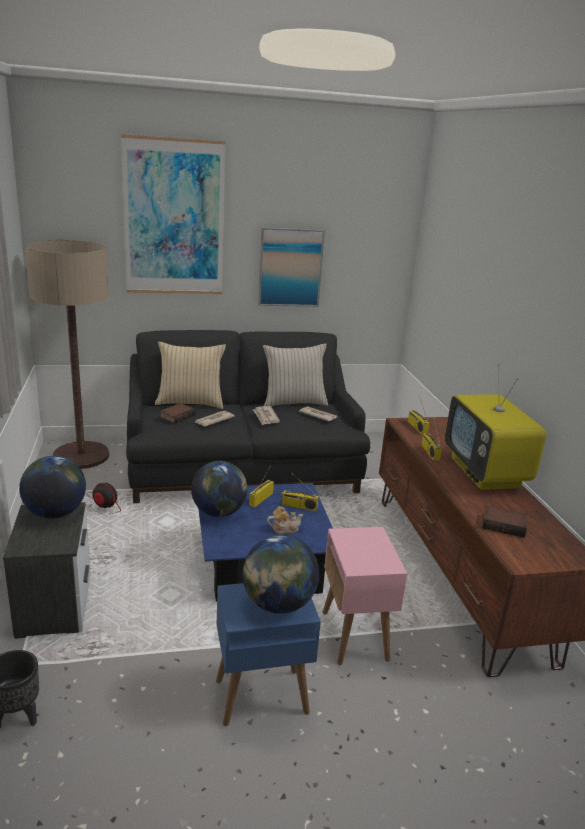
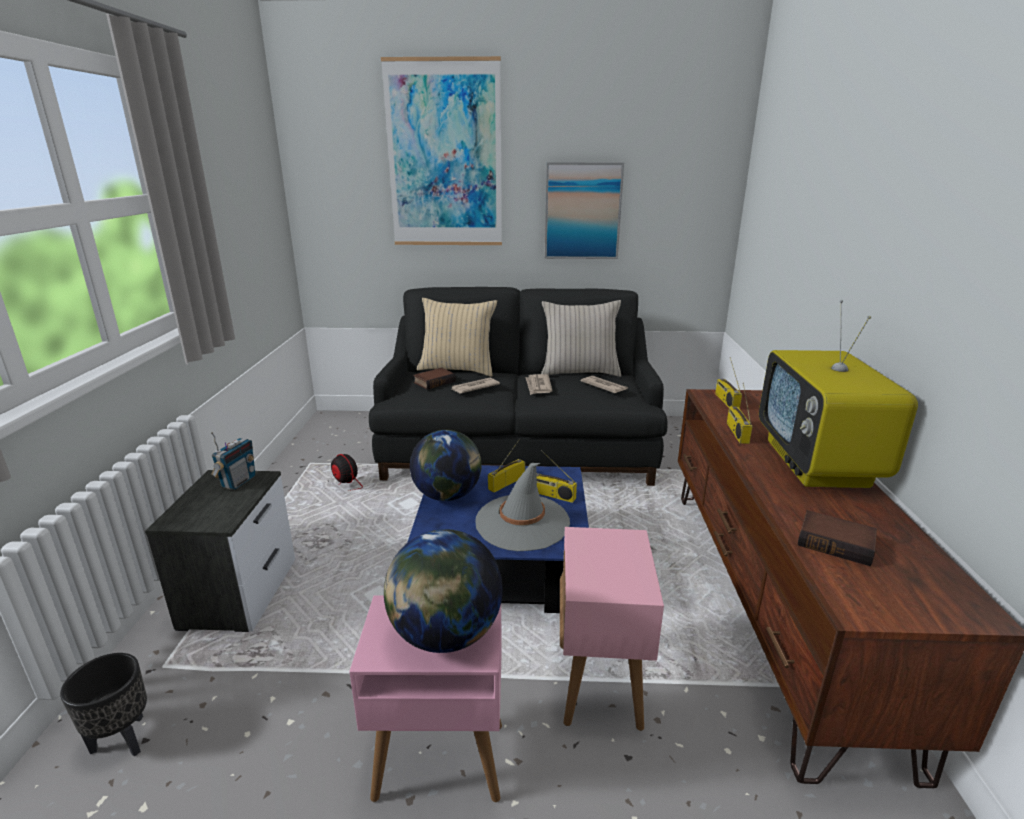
camera: 15 degrees right, 0 degrees up
(55, 513) = (238, 482): globe -> radio
(81, 456) = (348, 427): floor lamp -> none
(260, 697) = (438, 760): blue side table -> pink side table
(284, 529) = (522, 522): teapot -> grey hat

